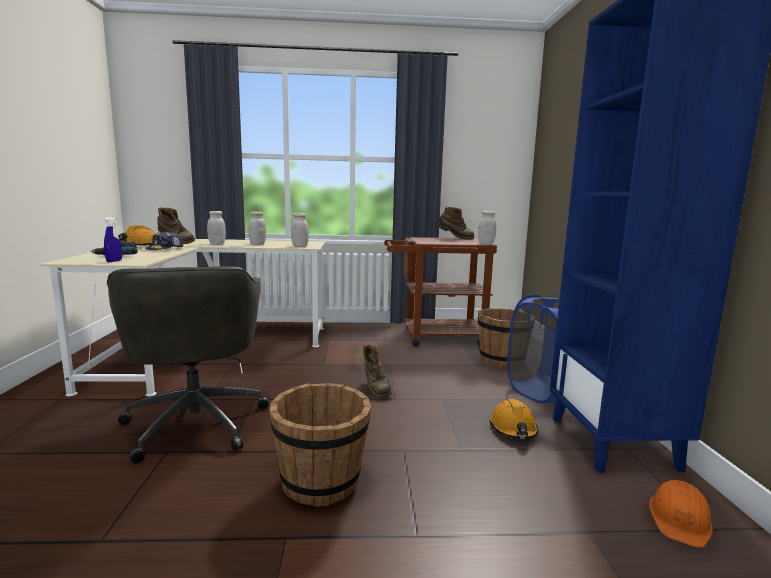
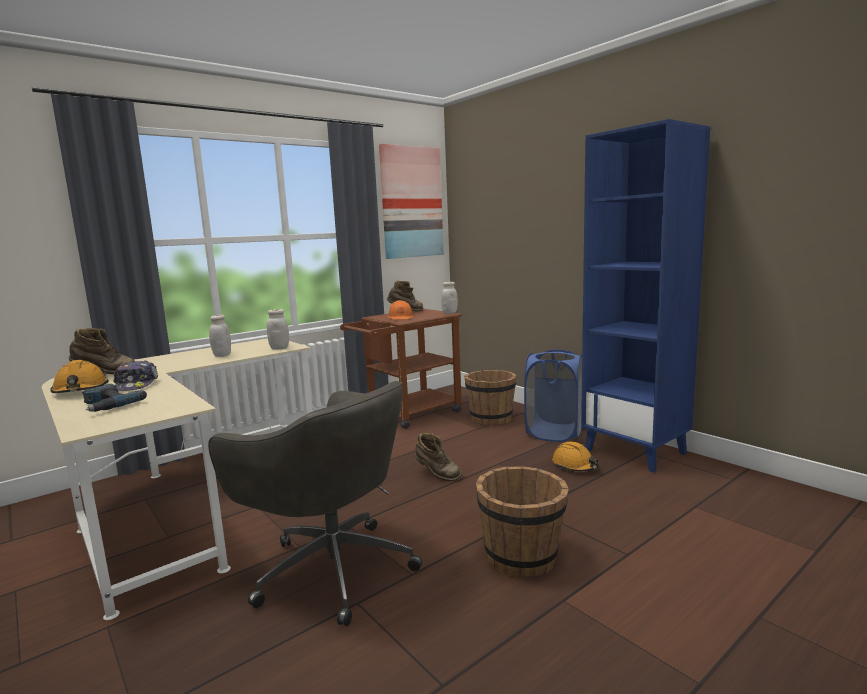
camera: 35 degrees left, 0 degrees up
(114, 261) = (153, 413): blue spray bottle -> none
(217, 244) = (172, 365): white jar -> none
(489, 132) = (411, 202): none -> picture
(680, 519) = (718, 480): orange hard hat -> orange hard hat (401, 317)

